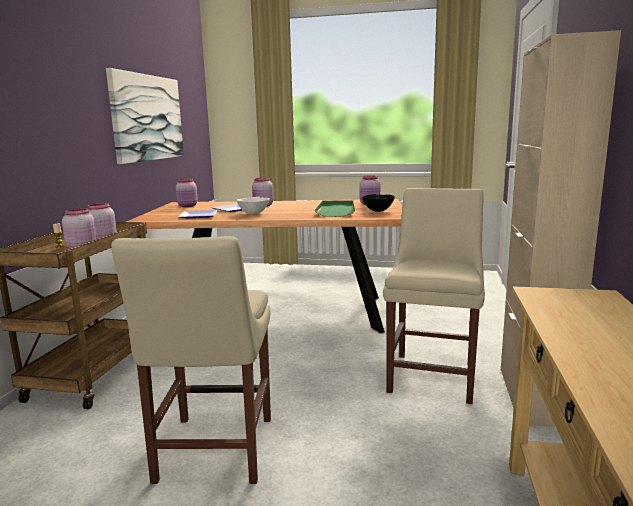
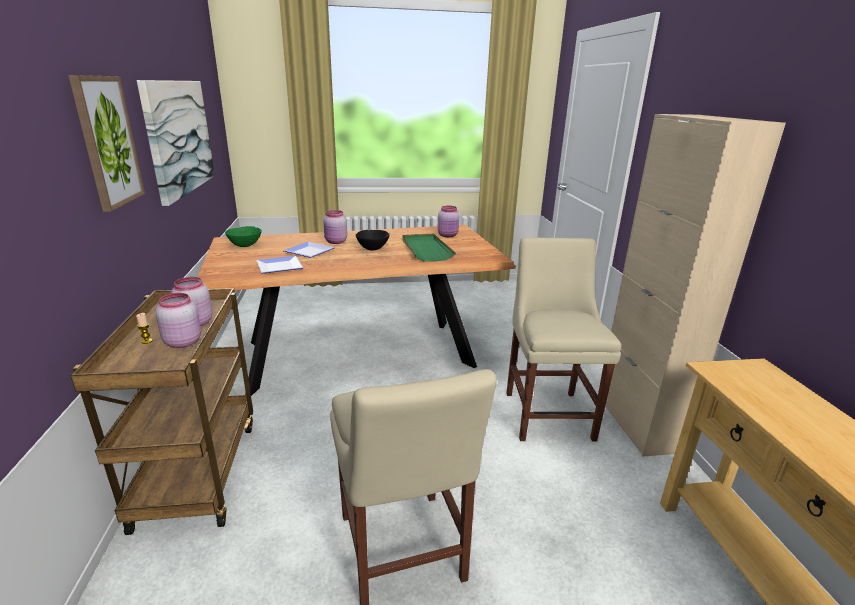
camera: 20 degrees left, 10 degrees up
(66, 104) = (107, 142): none -> picture
(188, 206) = (245, 246): pink jar -> green bowl
(254, 214) = (341, 259): white bowl -> none
(378, 211) = (469, 248): black bowl -> black bowl (373, 249)

